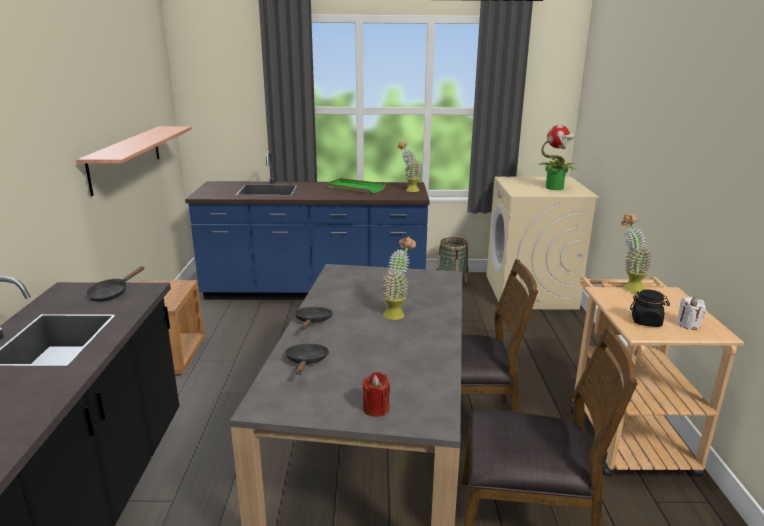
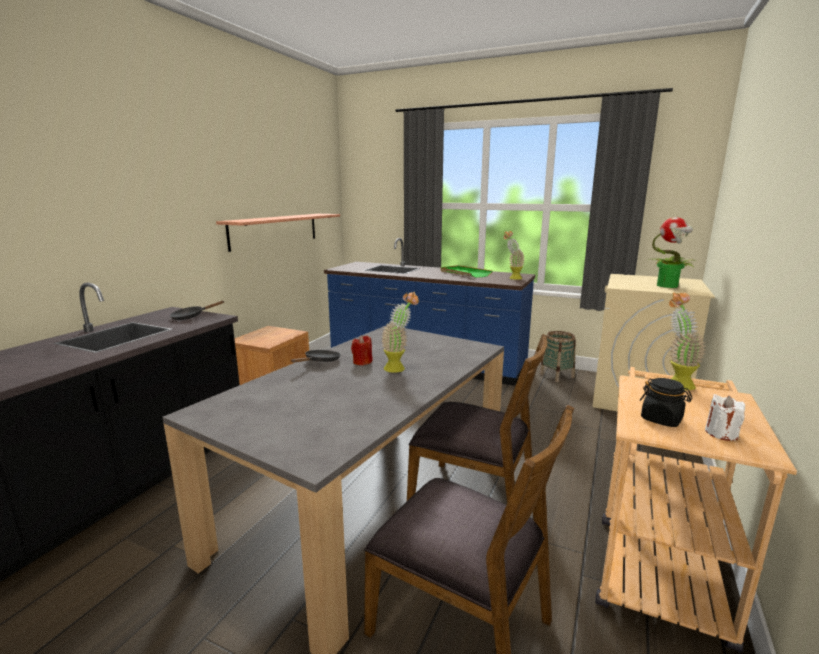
camera: 25 degrees right, 5 degrees down
(306, 362) = (275, 388): black frying pan -> none
(376, 409) = (279, 436): red candle -> red candle (362, 362)

